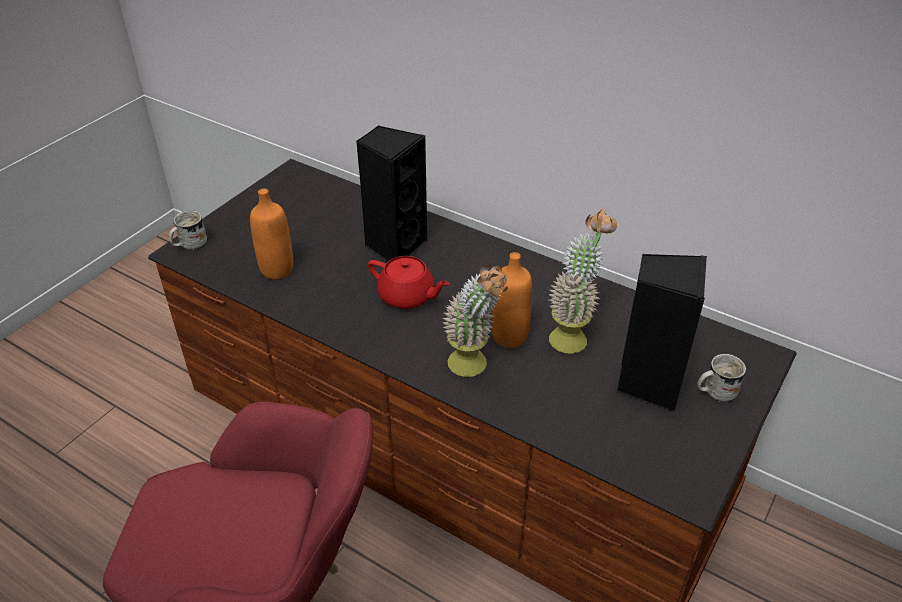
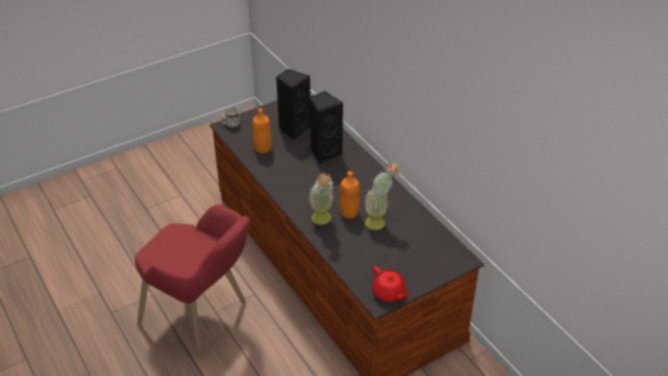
camera: 25 degrees right, 0 degrees up
(407, 296) = (314, 179): red teapot -> red teapot (389, 293)
(648, 383) = (397, 254): black speaker -> black speaker (294, 129)
(714, 391) = (426, 267): white mug -> none

